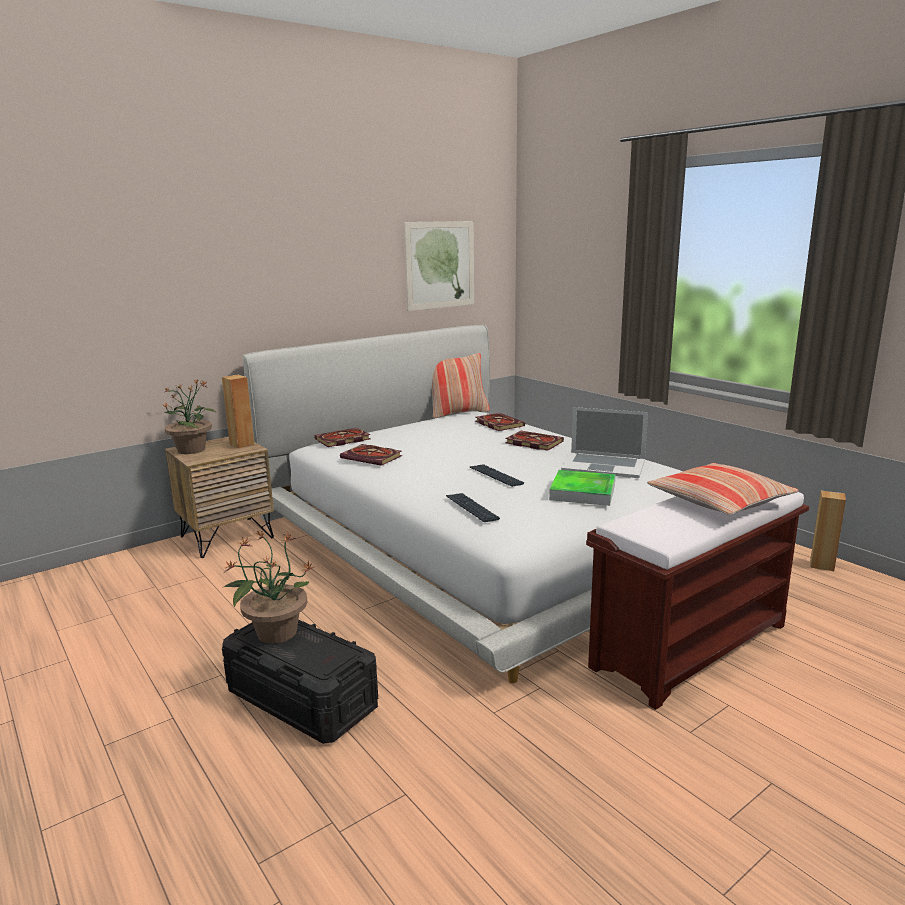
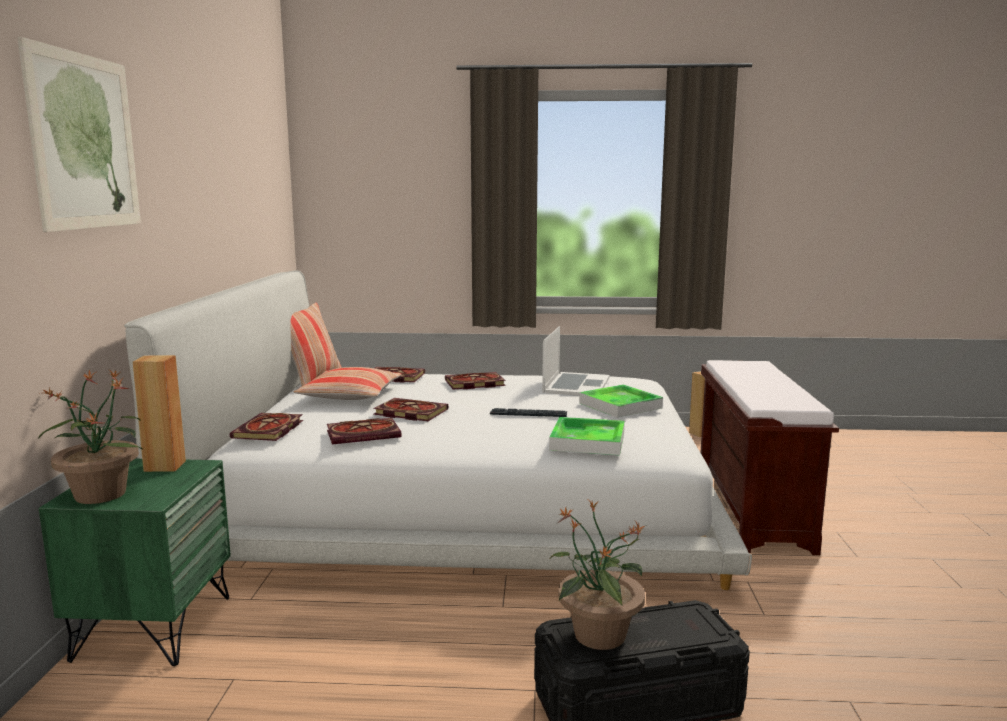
camera: 50 degrees left, 5 degrees down
(227, 537) = (153, 627): brown nightstand -> green nightstand
(432, 451) = (408, 412): none -> book
(440, 265) = (251, 196): picture -> picture (85, 142)
(471, 508) = (587, 441): keyboard -> tray
(603, 465) = (576, 385): laptop -> laptop turned 45 degrees counterclockwise
(719, 501) = (755, 376): pillow -> pillow (350, 395)

